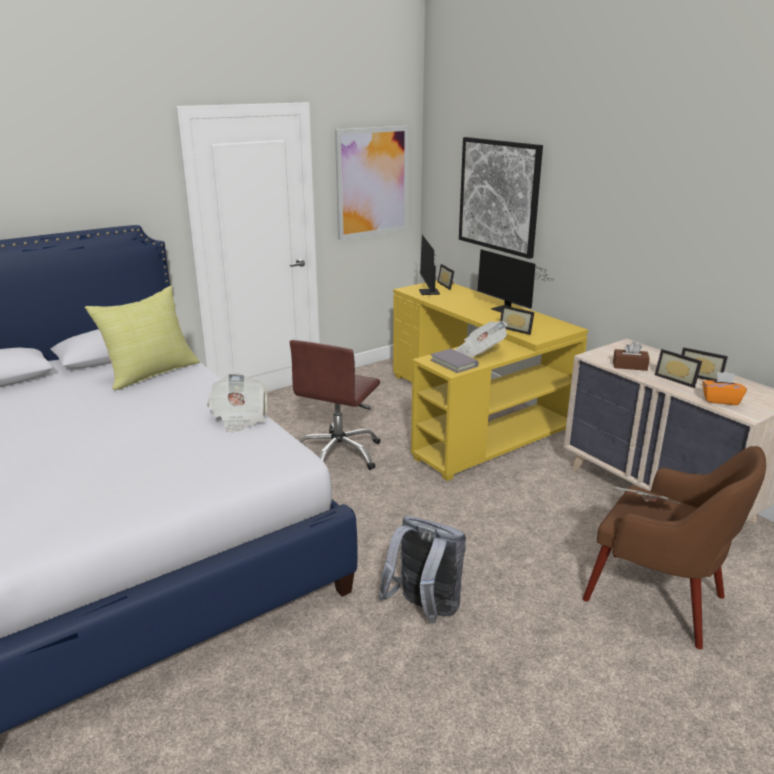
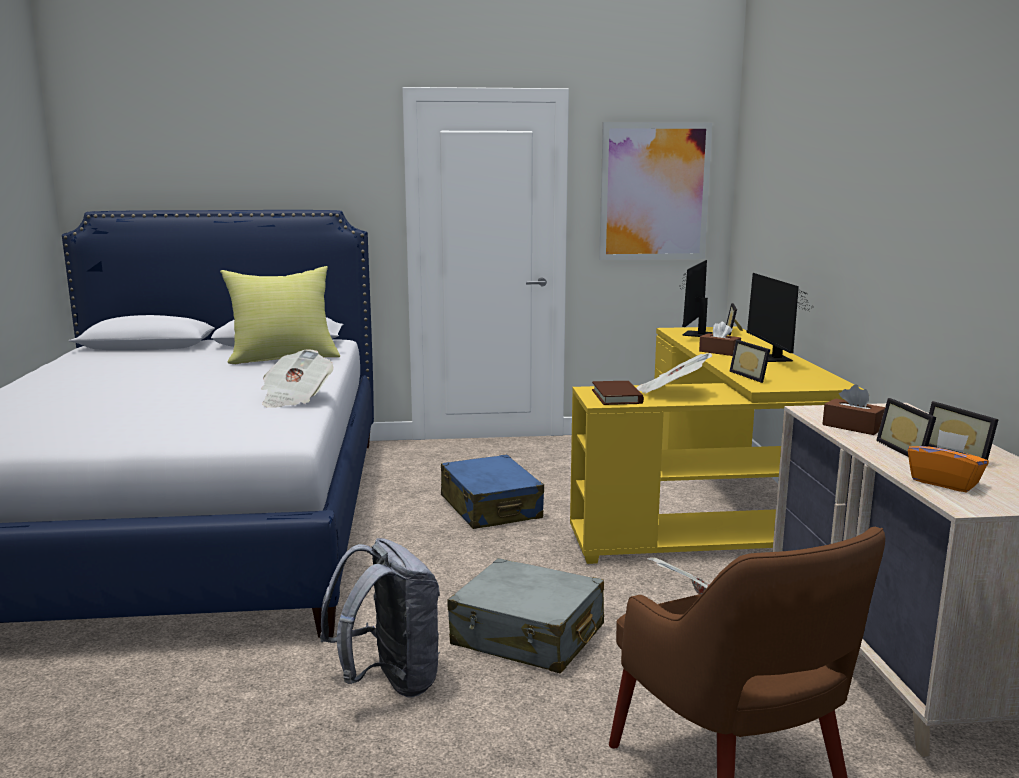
camera: 30 degrees right, 10 degrees down
(339, 454) = (490, 508): brown office chair -> blue suitcase
(454, 363) = (617, 396): grey book -> brown book
(467, 308) = (719, 352): none -> brown tissue box
(468, 546) = (528, 636): none -> grey suitcase
(499, 196) = (794, 202): picture -> none

